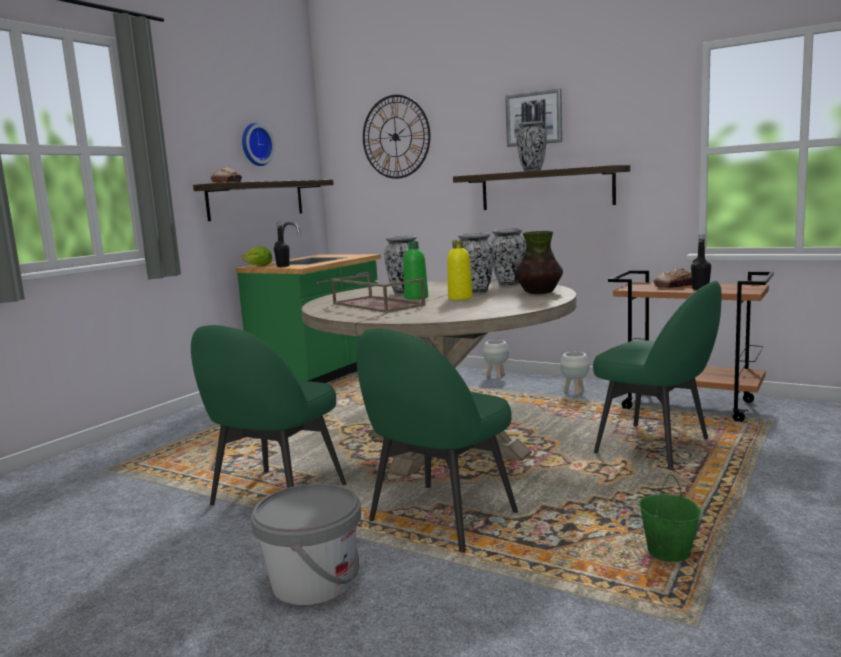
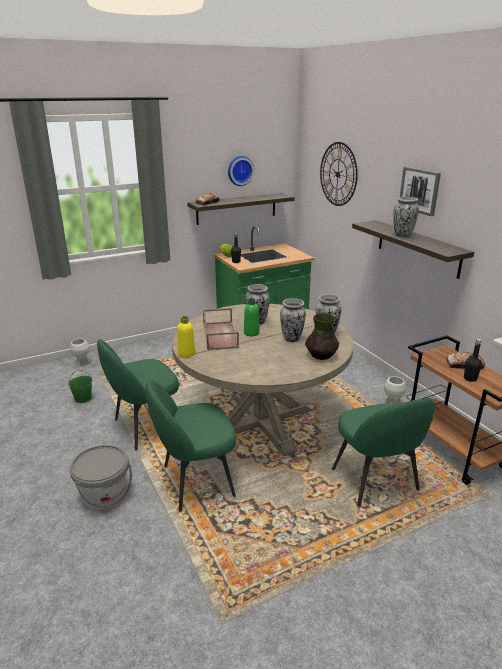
camera: 30 degrees right, 15 degrees up
(460, 298) = (270, 344): yellow bottle -> yellow bottle (186, 353)
(496, 376) = (362, 368): white planter -> white planter (82, 363)
(668, 553) = (272, 568): green bucket -> green bucket (83, 398)

